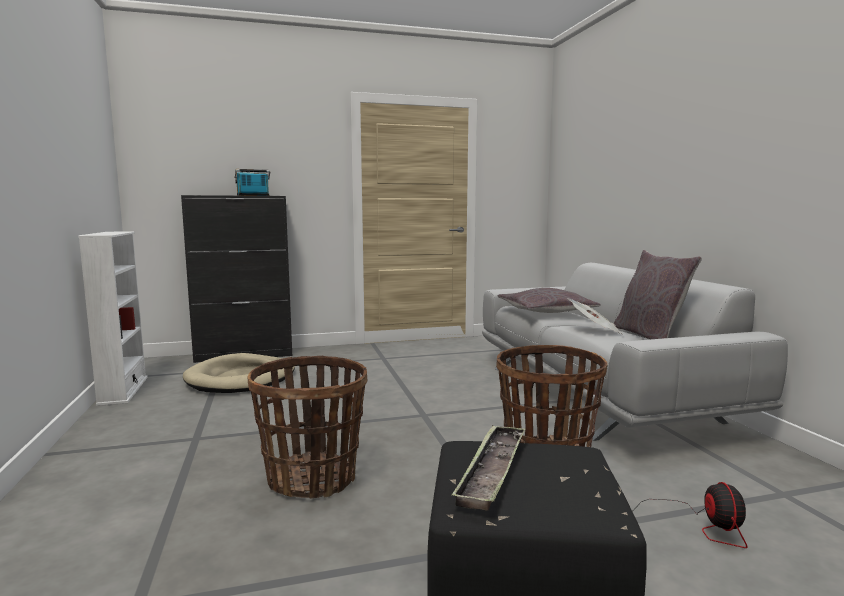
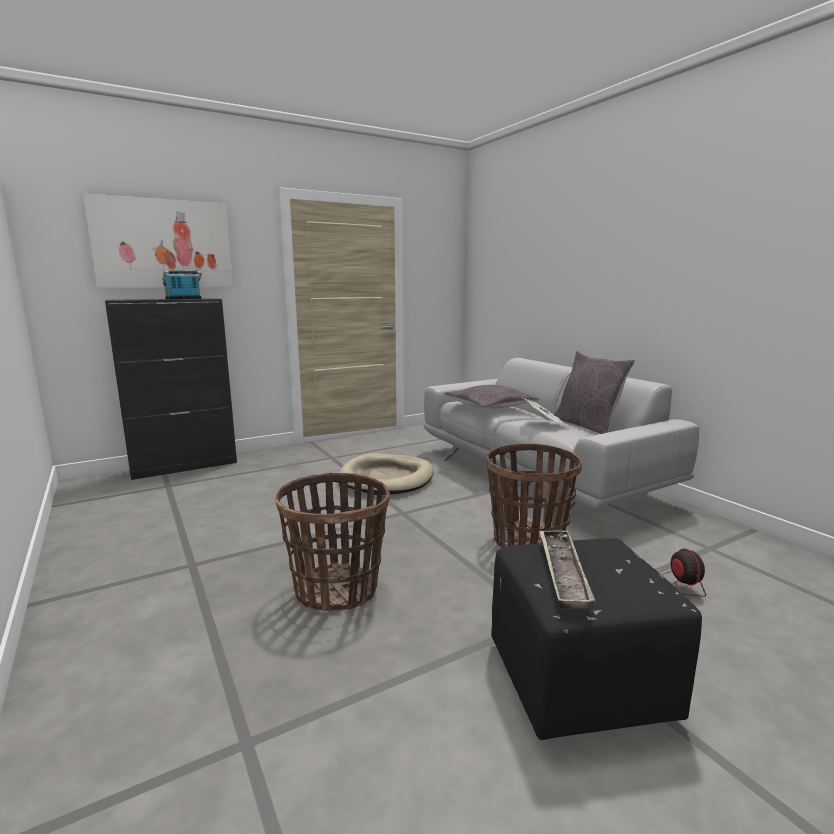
camera: 15 degrees left, 5 degrees up
(123, 390) = (70, 520): white bookcase -> none
(240, 146) = (163, 244): none -> picture
(241, 378) = (198, 493): beige dog bed -> beige dog bed (387, 478)

